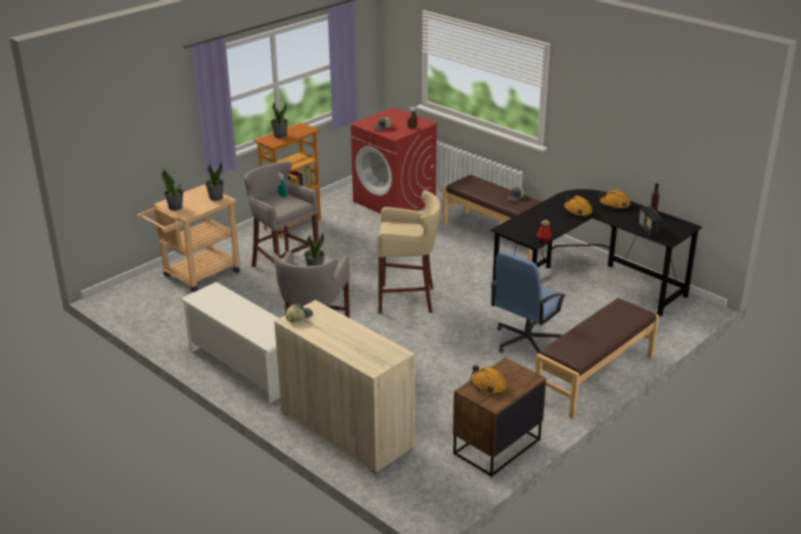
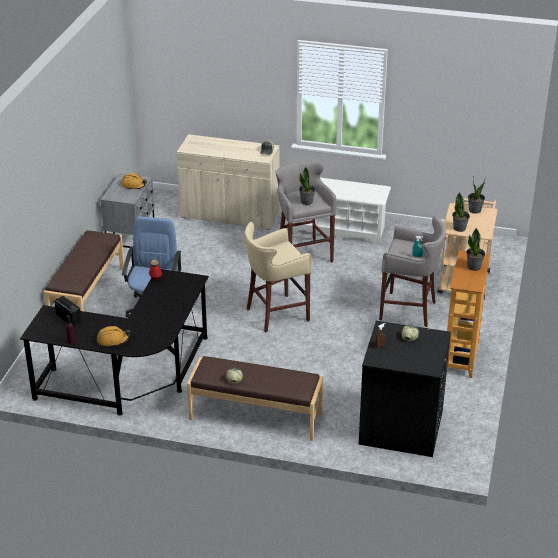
camera: 150 degrees right, 5 degrees up
(395, 201) = (400, 427): red washing machine -> black washing machine
(496, 447) = (131, 233): brown nightstand -> grey nightstand
(577, 211) = (144, 320): orange hard hat -> none

